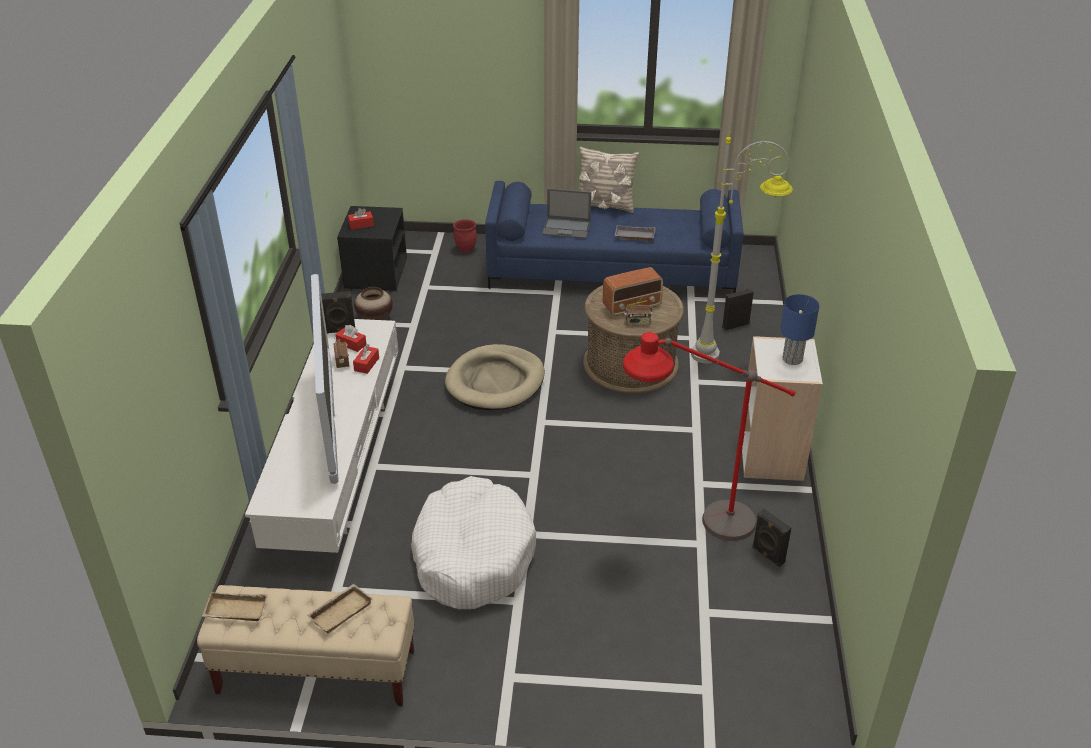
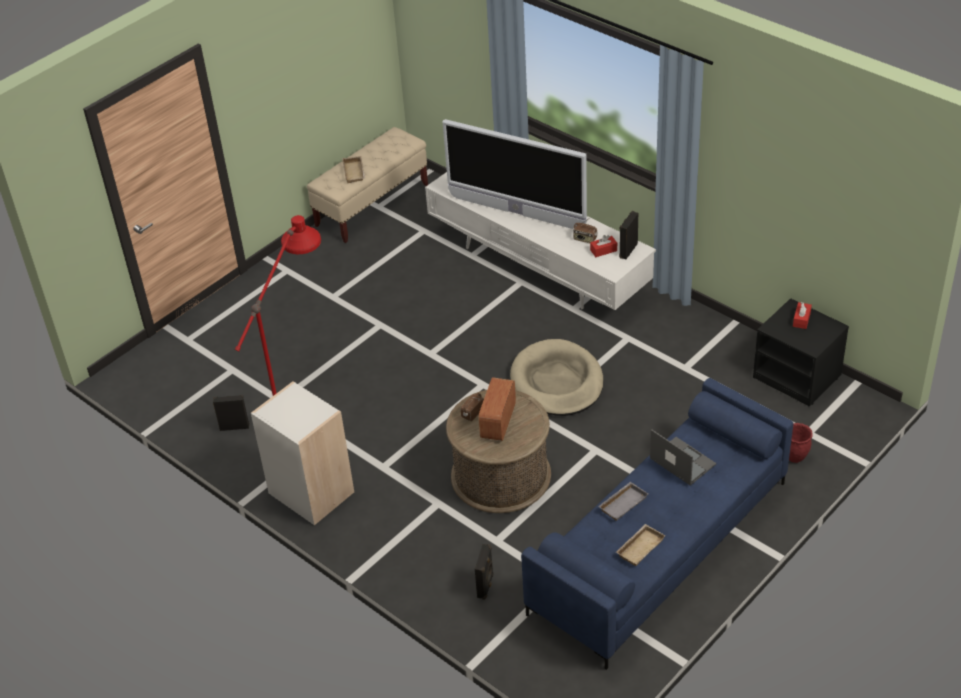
camera: 130 degrees right, 5 degrees up
(235, 611) = (396, 139): beige tray -> beige tray (639, 547)
(366, 364) = (569, 249): red tissue box -> none
(375, 319) = (716, 348): vase -> none
(472, 555) = (389, 293): white dog bed -> none
(567, 228) = (682, 461): laptop -> laptop turned 90 degrees clockwise
(605, 206) = (705, 516): beige pillow -> none
(729, 355) = (447, 550): grey floor lamp -> none
(792, 358) = (292, 415): blue table lamp -> none

